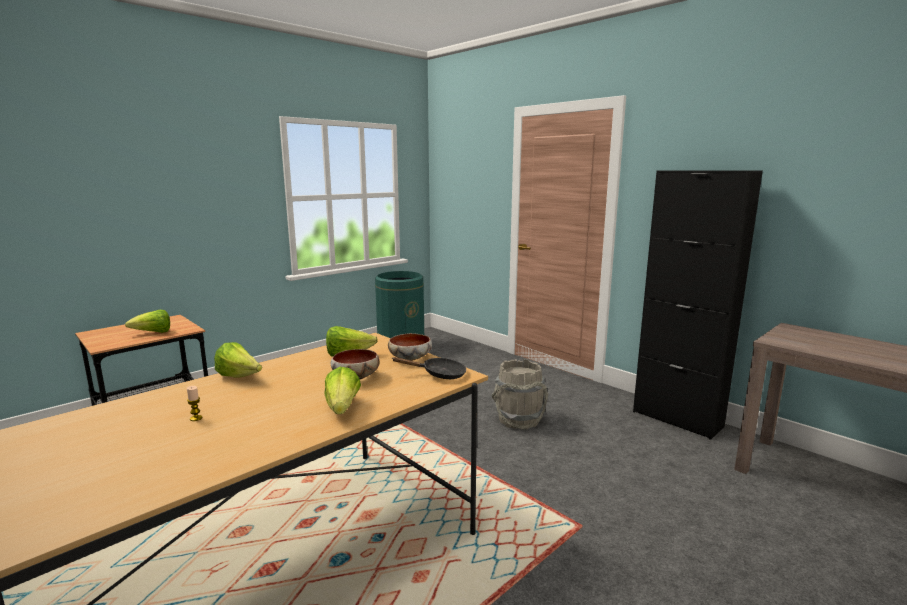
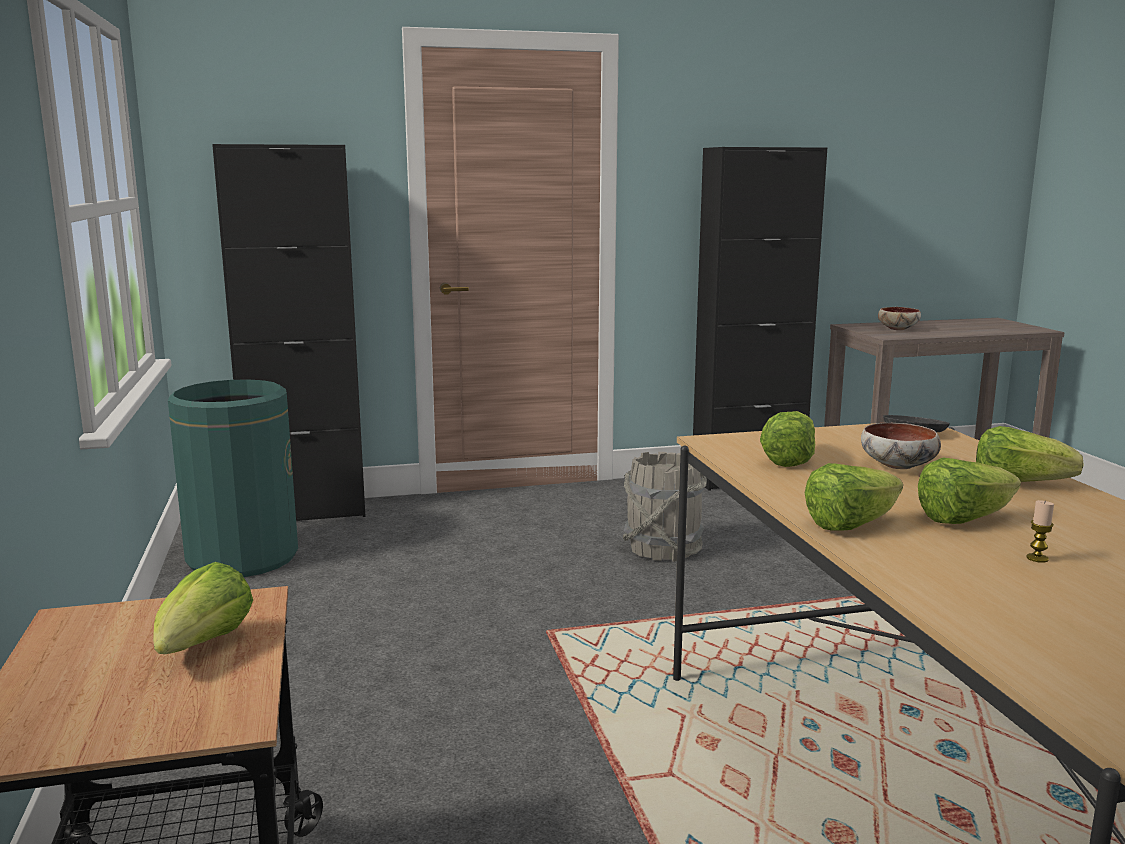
camera: 60 degrees left, 0 degrees up
(259, 398) = (963, 519): none -> lettuce
(411, 358) = (835, 436): bowl -> bowl (897, 329)
(456, 342) = (307, 512): none -> black cabinet

